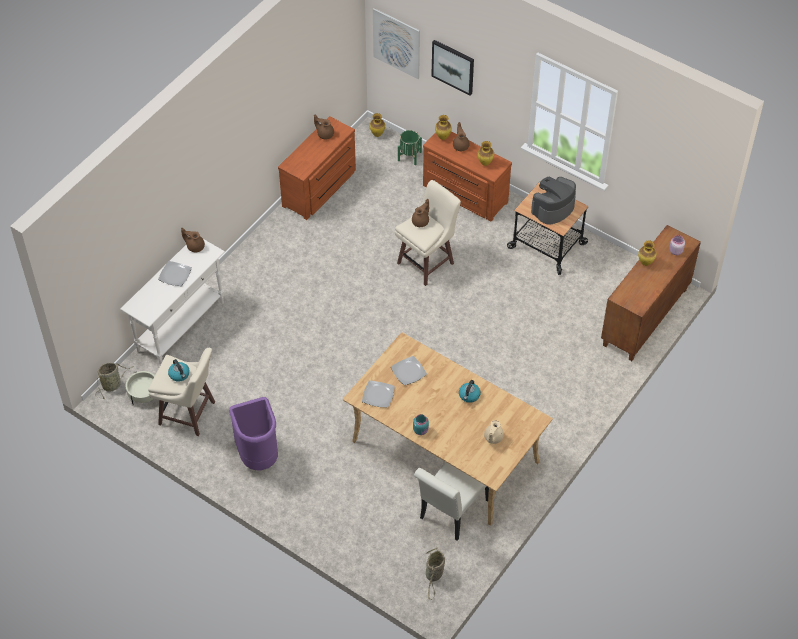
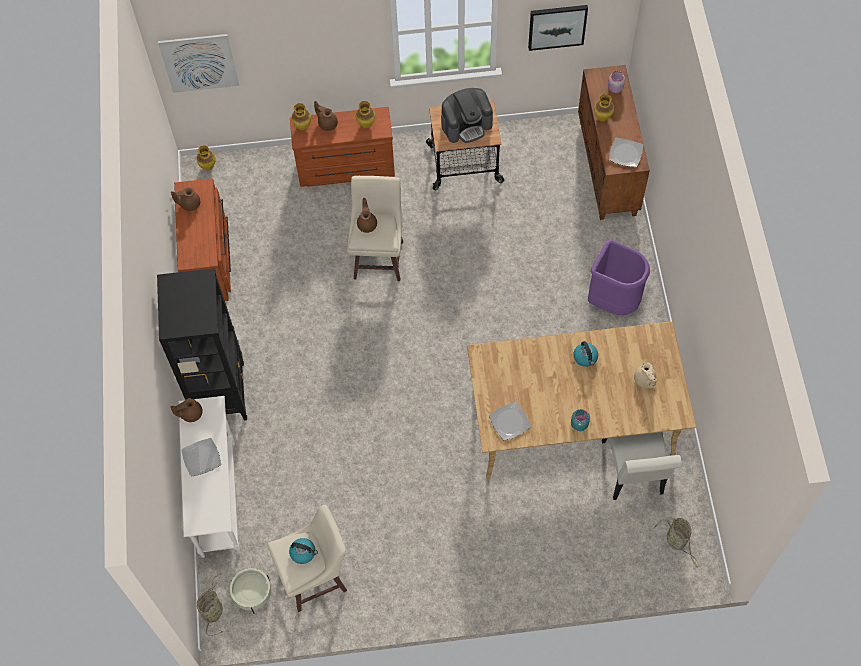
camera: 40 degrees left, 10 degrees up
(245, 269) = (221, 393): none -> black bookcase
(258, 456) = (421, 563): purple trash can -> purple trash can (613, 301)
(408, 371) = (512, 377): plate -> plate (625, 153)
(409, 156) = (259, 167): green planter -> none
(453, 66) = (281, 49): picture -> picture (557, 26)
(552, 208) = (466, 125): coffee machine -> coffee machine turned 120 degrees counterclockwise

